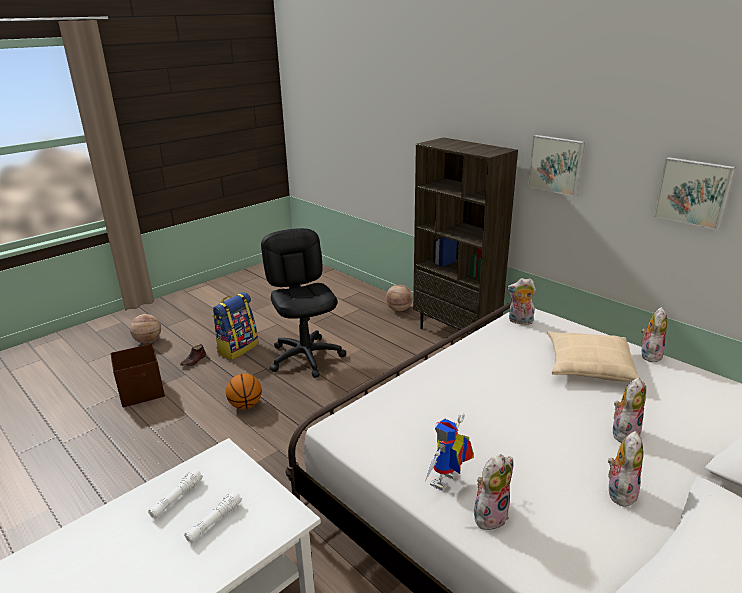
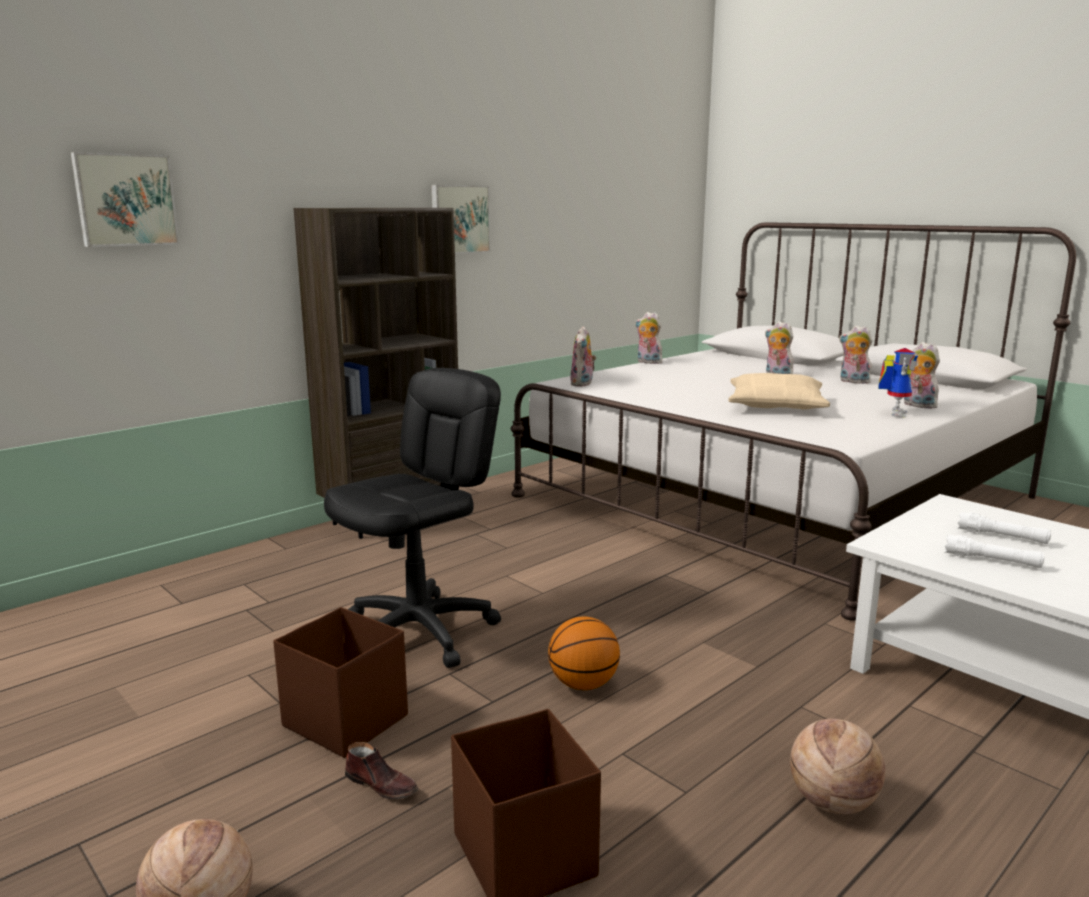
camera: 90 degrees left, 10 degrees down
(237, 348) = (345, 720): backpack -> brown storage box
(306, 357) = (419, 632): black office chair -> black office chair turned 150 degrees clockwise
(399, 309) = (276, 551): basketball -> basketball (832, 803)
(447, 483) = (893, 413): toy robot -> toy robot turned 105 degrees counterclockwise
(588, 365) = (673, 374): beige pillow -> beige pillow (776, 406)
(693, 192) = (574, 221): picture -> picture (125, 200)

